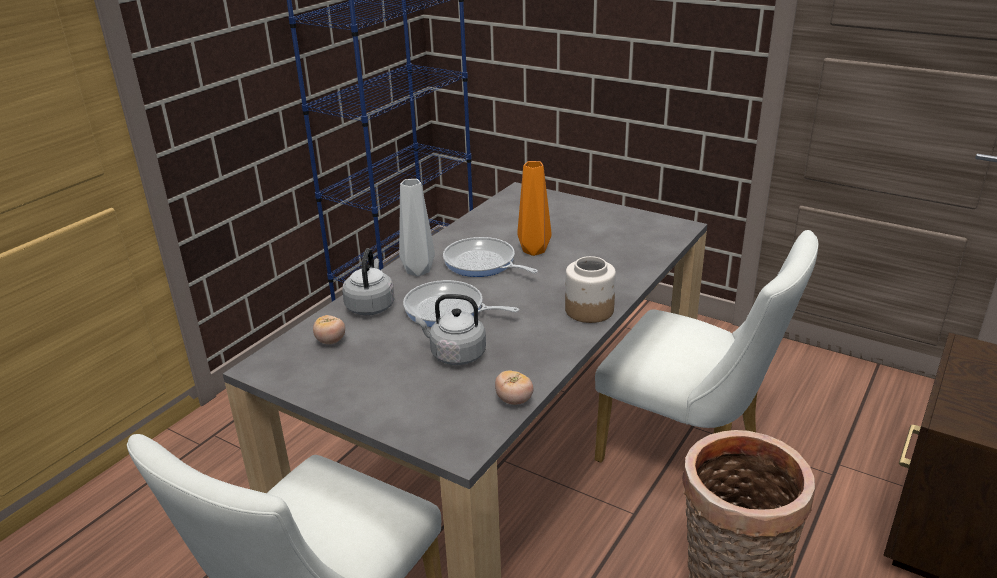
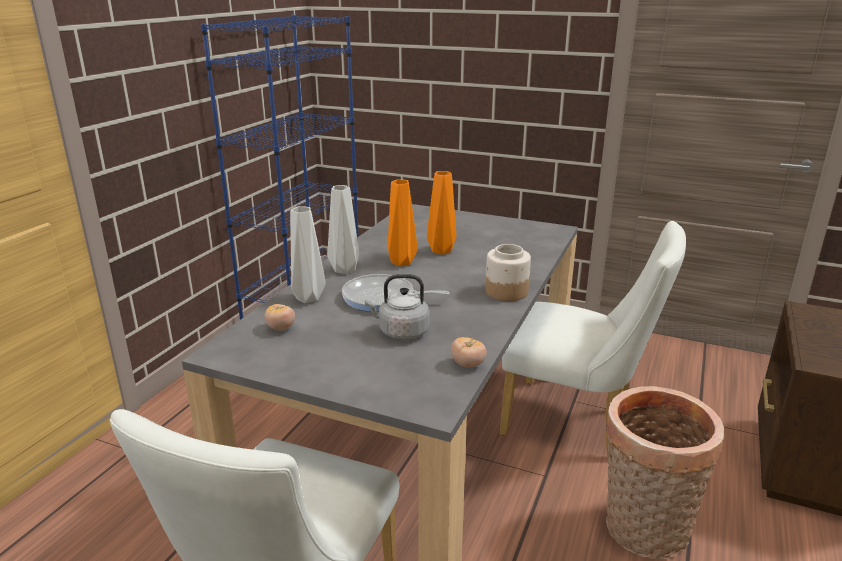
camera: 10 degrees left, 5 degrees down
(371, 305) = (310, 298): grey kettle -> grey vase
(482, 263) = (400, 262): frying pan -> orange vase

